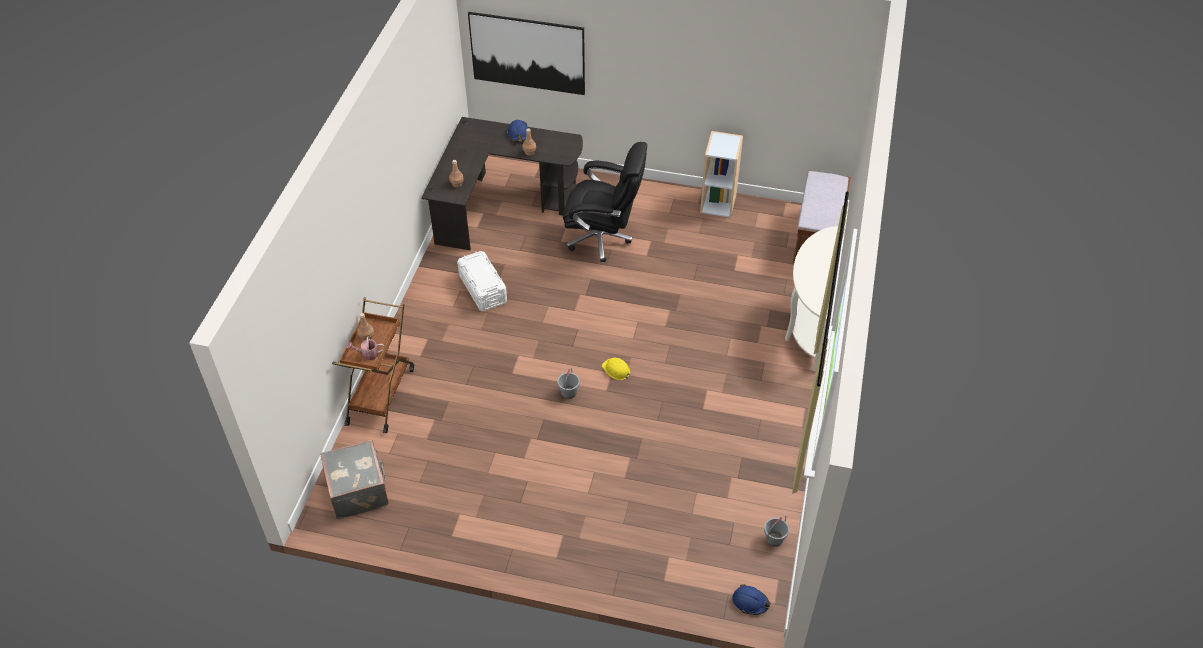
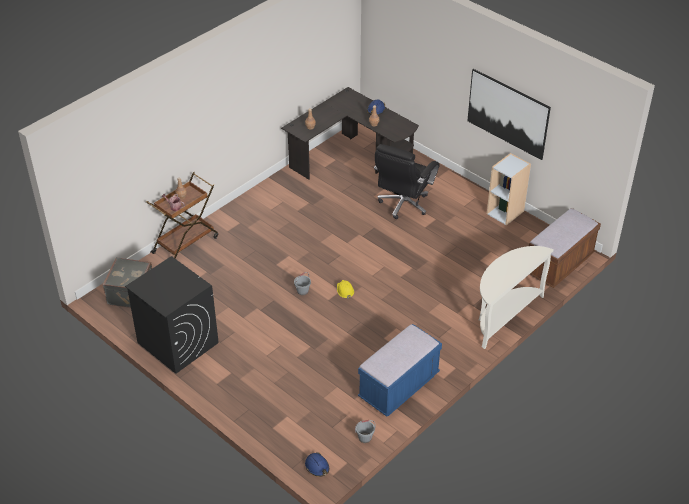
camera: 30 degrees right, 5 degrees down
(467, 528) = (177, 342): none -> black washing machine
(483, 289) = (298, 206): white storage box -> none
(527, 53) = (399, 53): picture -> picture (508, 113)
(603, 240) = (402, 206): black office chair -> black office chair turned 75 degrees clockwise
(763, 459) = (399, 387): none -> blue bench

